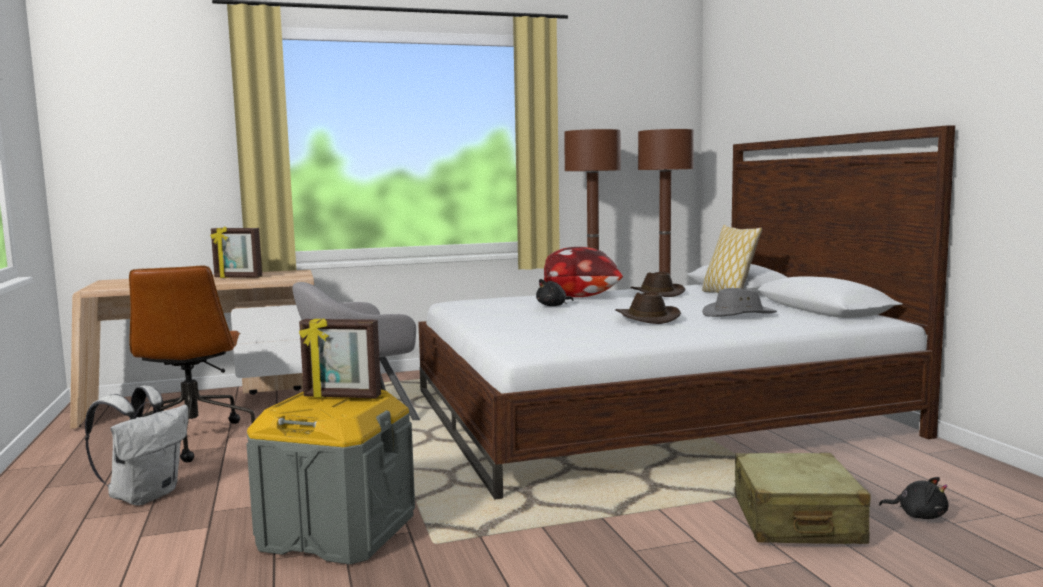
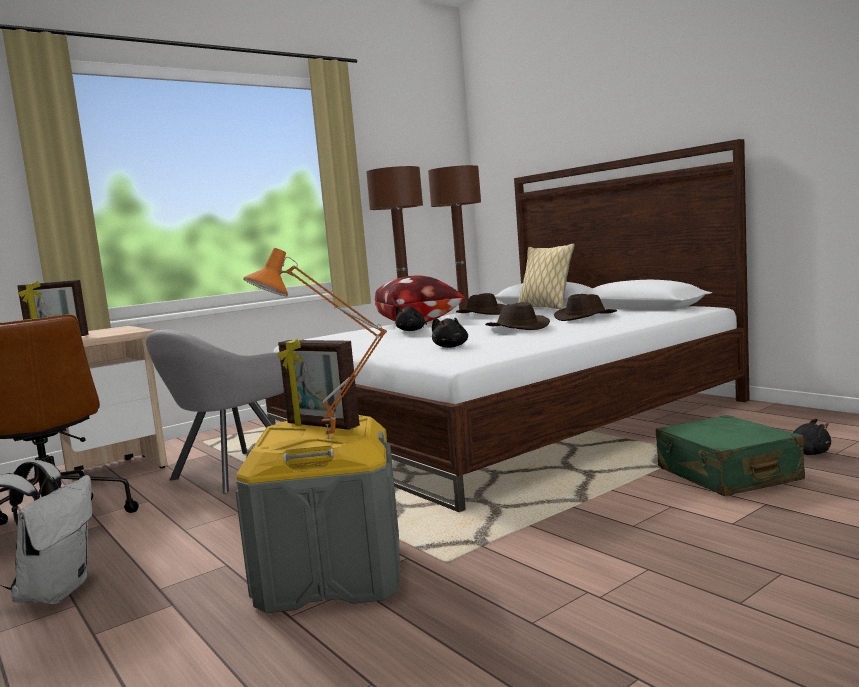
camera: 20 degrees left, 0 degrees up
(326, 412) = (329, 439): none -> orange table lamp
(342, 397) = (321, 426): picture frame -> picture frame turned 45 degrees clockwise
(552, 332) = (451, 347): none -> black plush toy
(738, 314) = (585, 317): grey hat -> brown hat
(795, 520) = (727, 475): beige suitcase -> green suitcase

